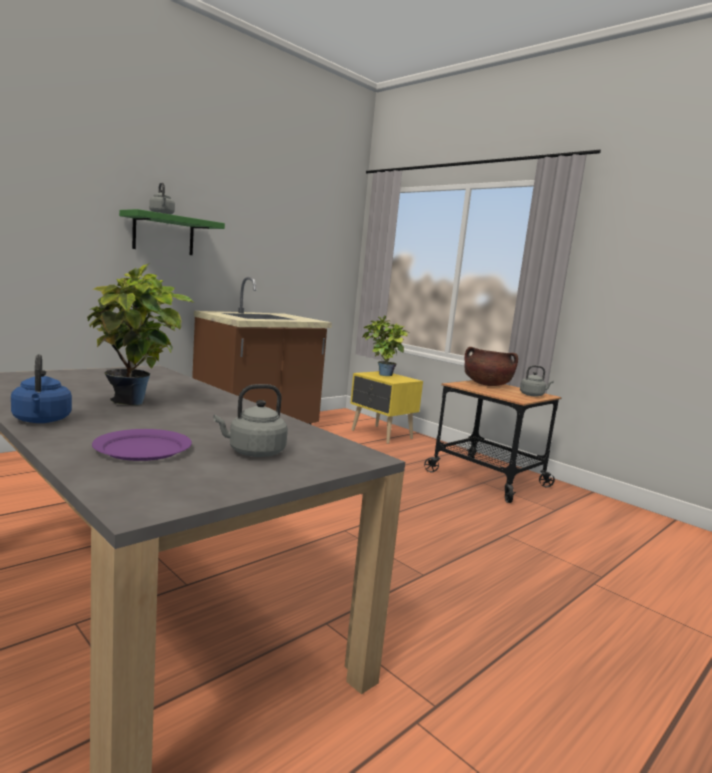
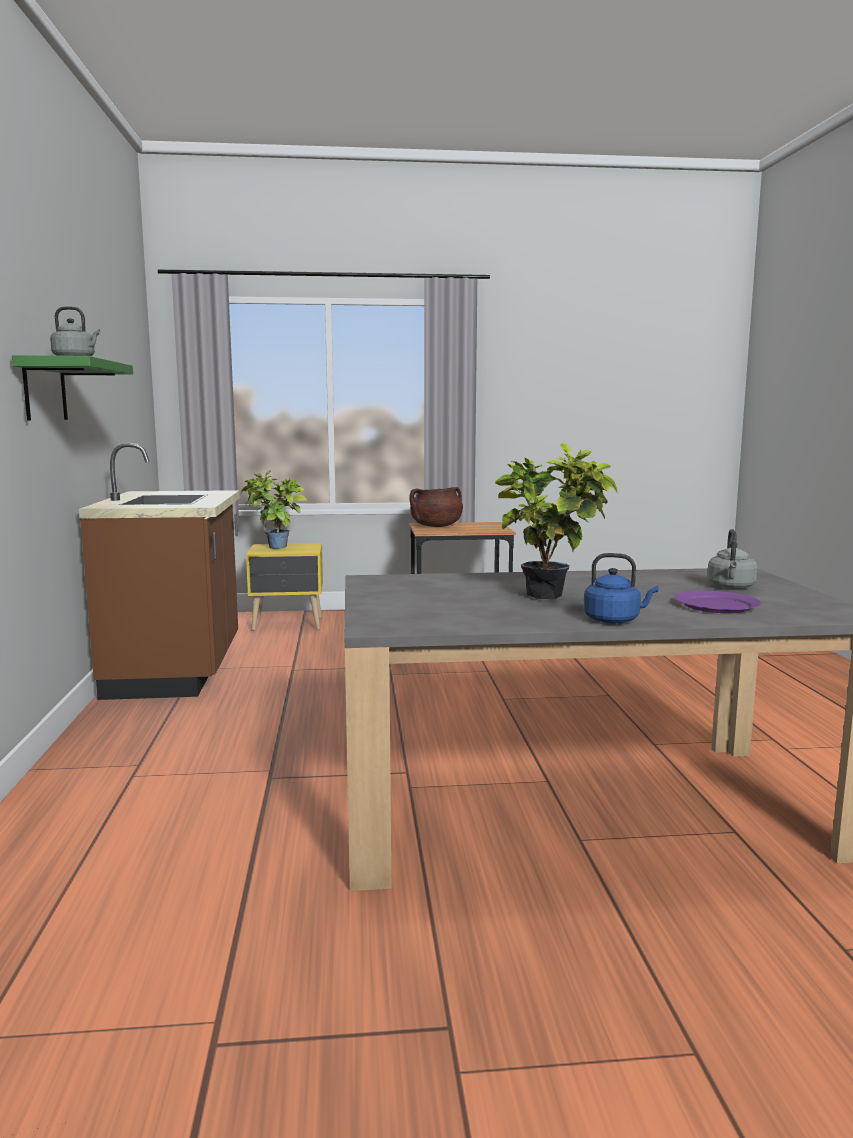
camera: 50 degrees left, 0 degrees up
(533, 395) = (488, 525): grey kettle -> none

